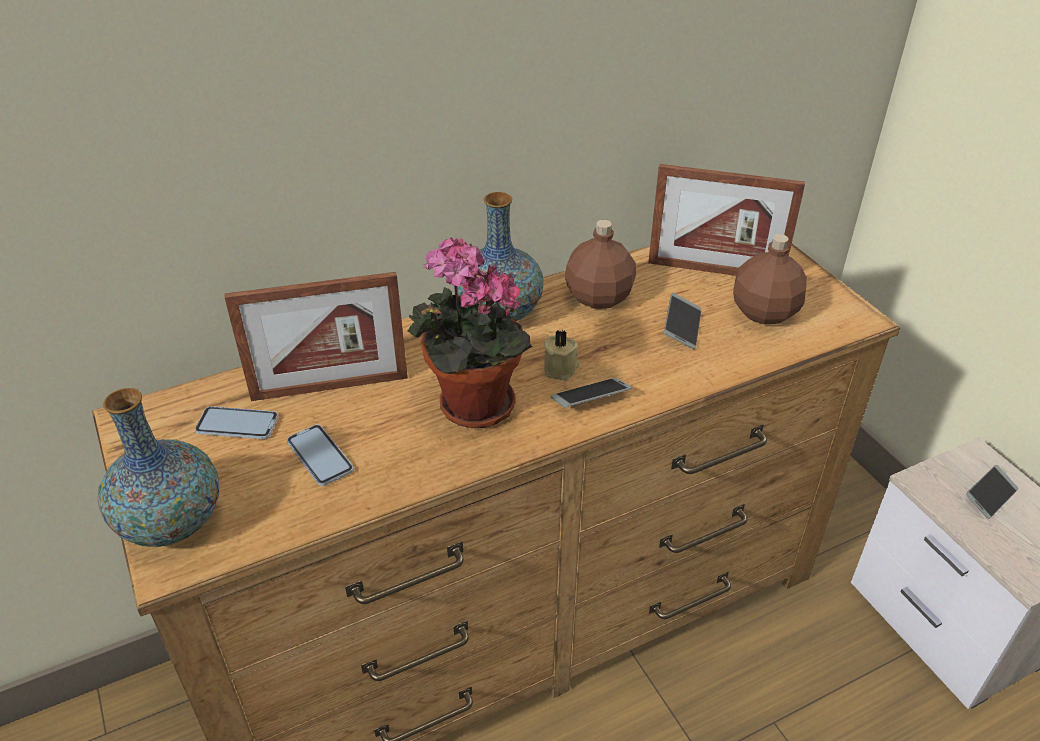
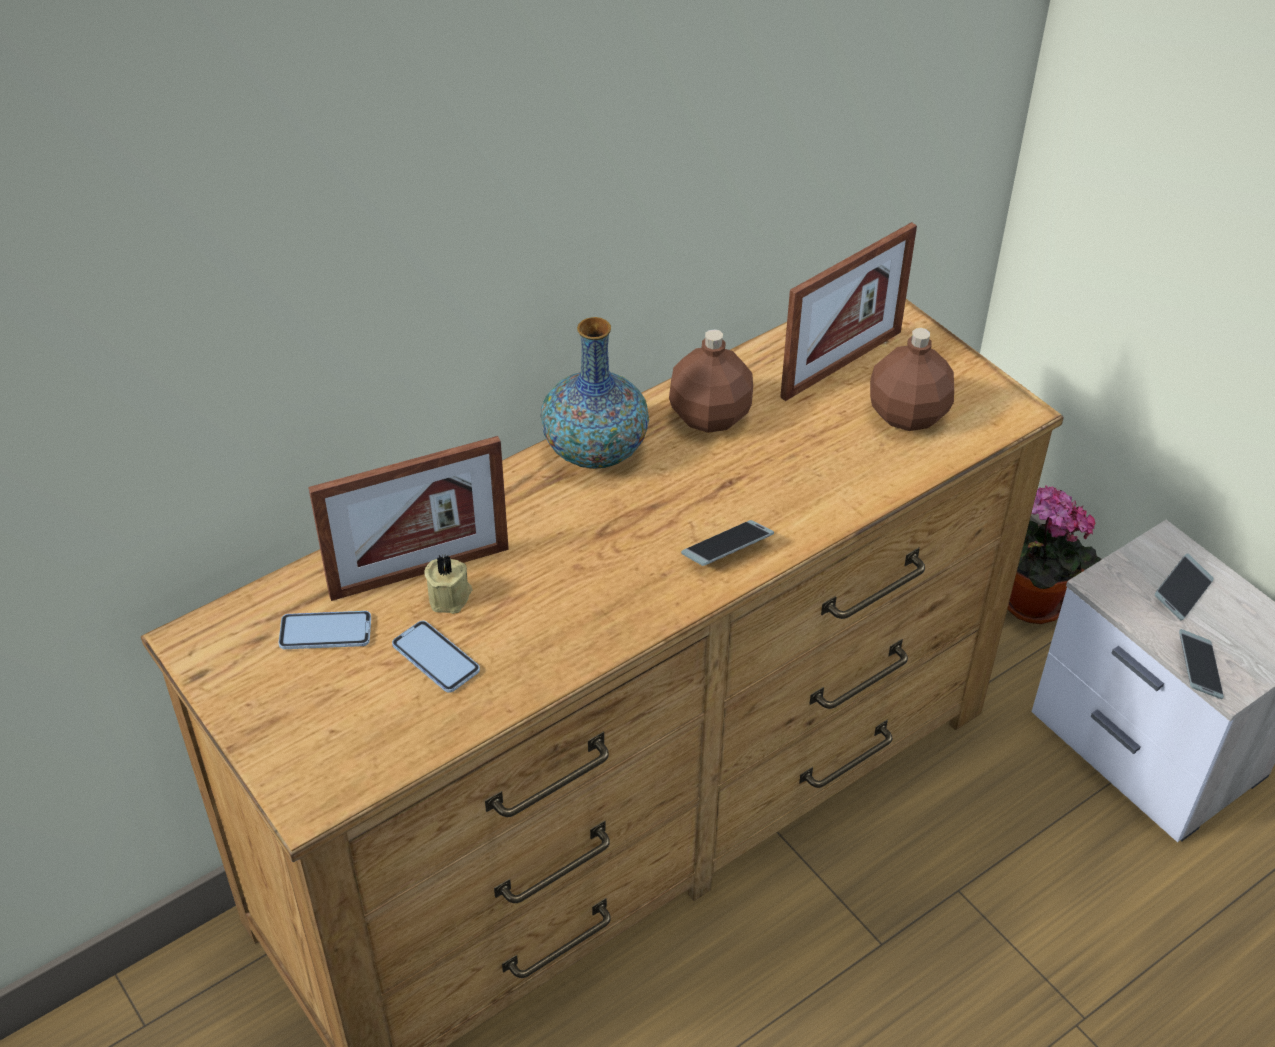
camera: 10 degrees left, 5 degrees up
(172, 522) = (293, 756): vase -> none
(470, 407) = (591, 577): potted plant -> potted plant (1028, 605)
(561, 369) = (686, 516): beige candle -> beige candle (450, 597)
(682, 327) = (815, 444): phone -> phone (1198, 669)
(714, 271) = (841, 364): picture frame -> picture frame turned 45 degrees counterclockwise

